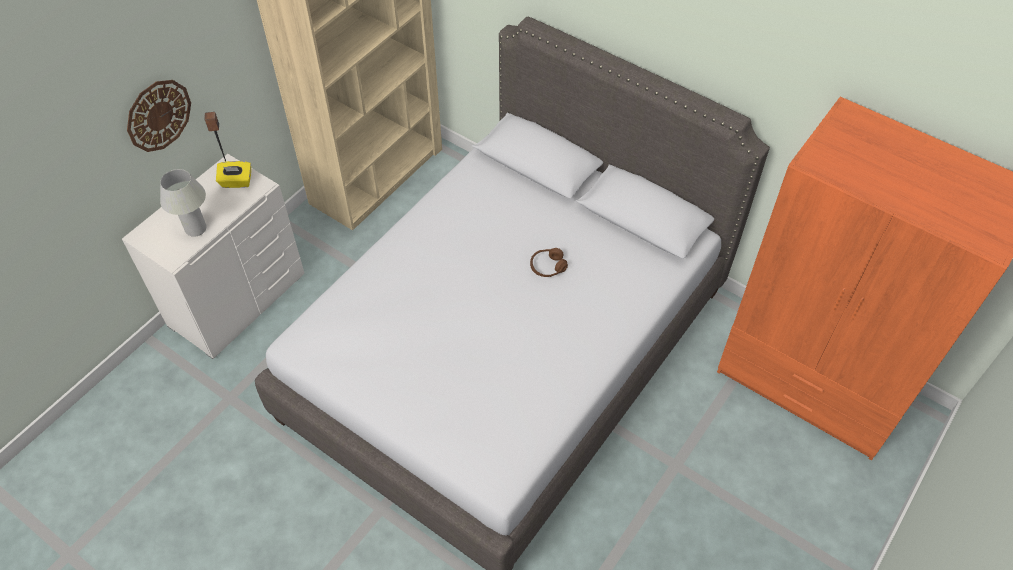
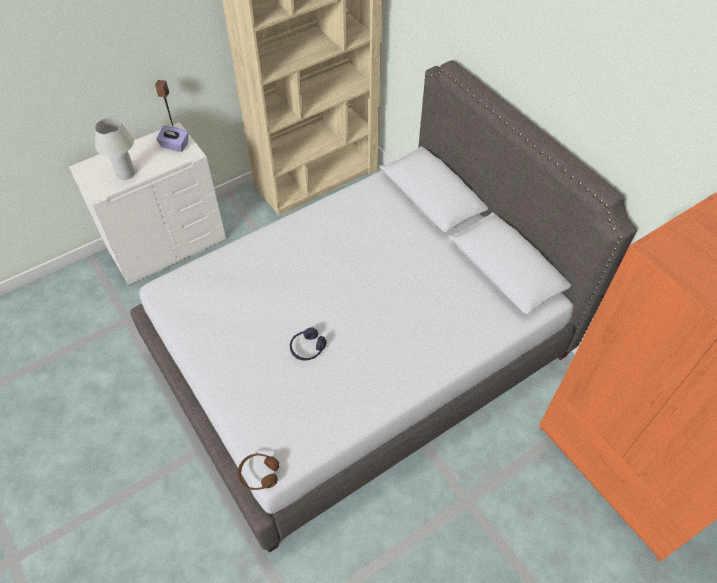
camera: 20 degrees right, 0 degrees up
(158, 115) = (114, 70): wall clock -> none
(236, 182) = (174, 145): yellow tissue box -> purple tissue box
(481, 358) = (307, 348): none -> purple headphones
(547, 267) = (401, 286): brown headphones -> brown headphones (259, 474)

